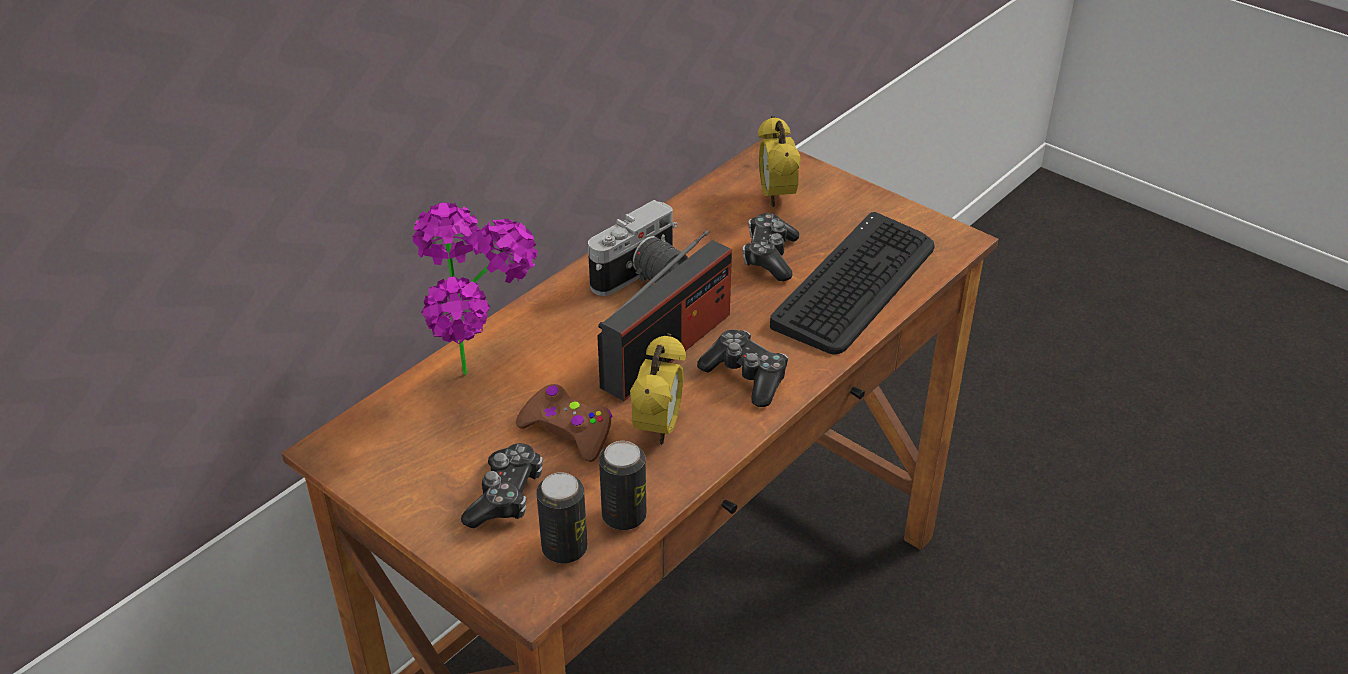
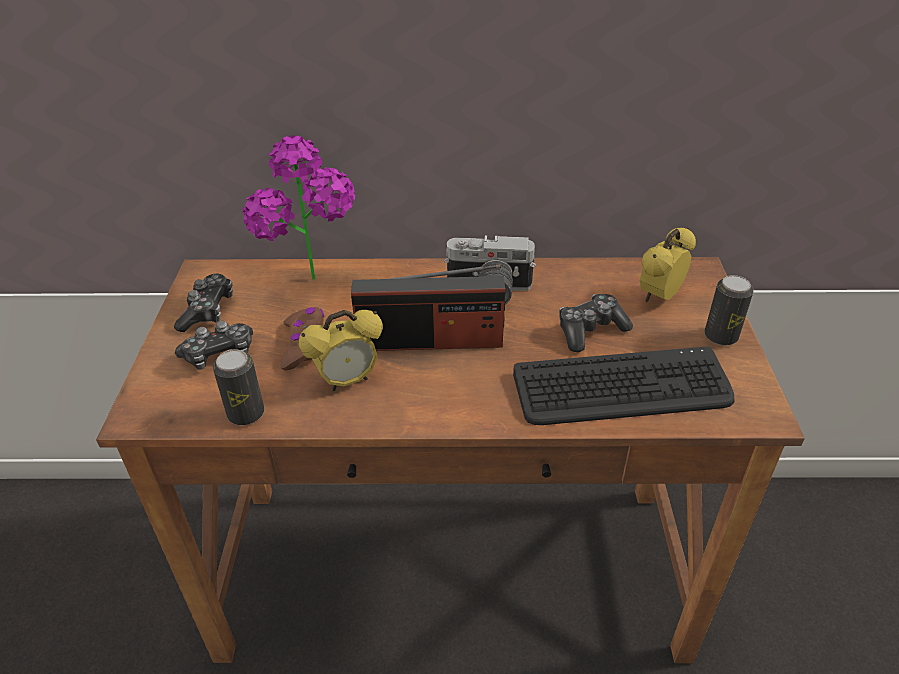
camera: 50 degrees right, 0 degrees up
(564, 548) = (192, 405): can -> can (720, 336)
(746, 377) = (447, 391): game controller -> game controller (208, 311)

